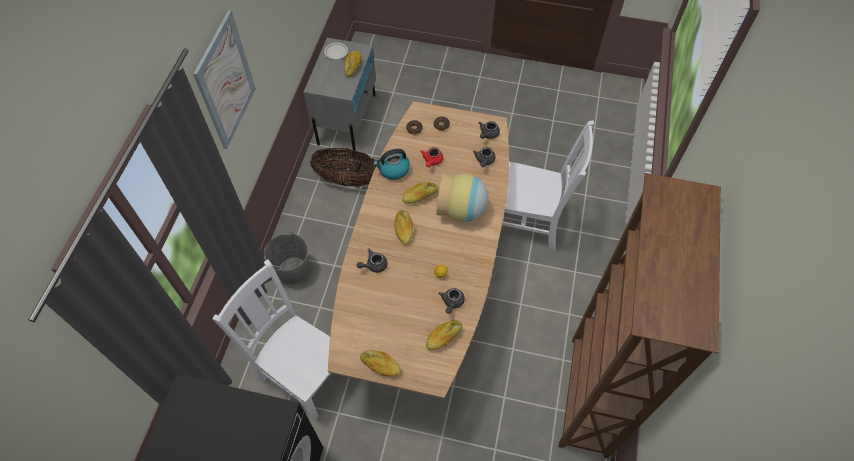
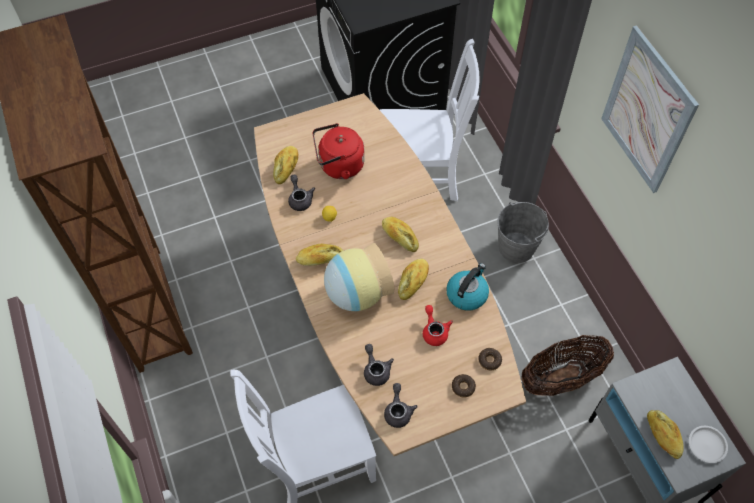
camera: 145 degrees right, 0 degrees up
(373, 265) = (399, 188): grey teapot -> none
(380, 366) = (323, 118): bread -> bread (320, 259)
(402, 312) = (338, 166): none -> red kettle

